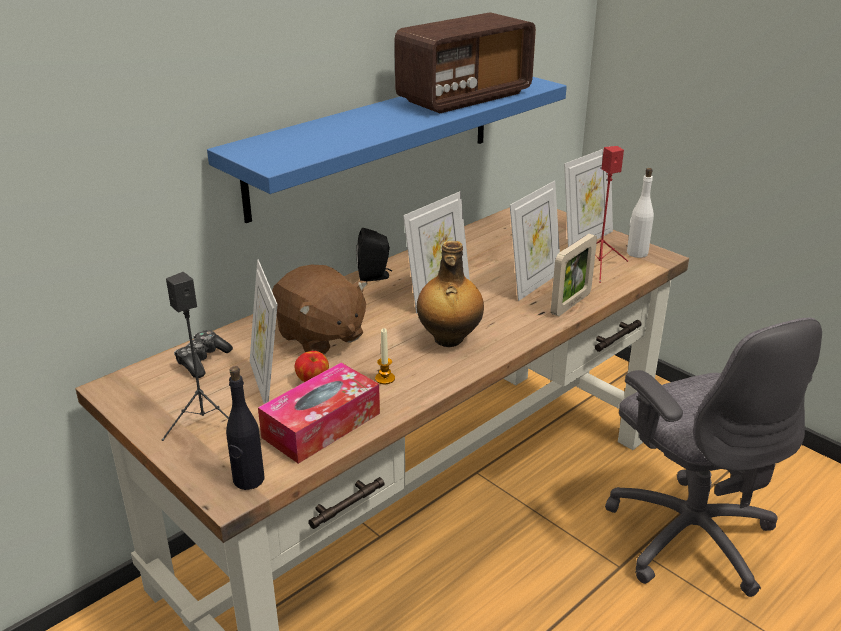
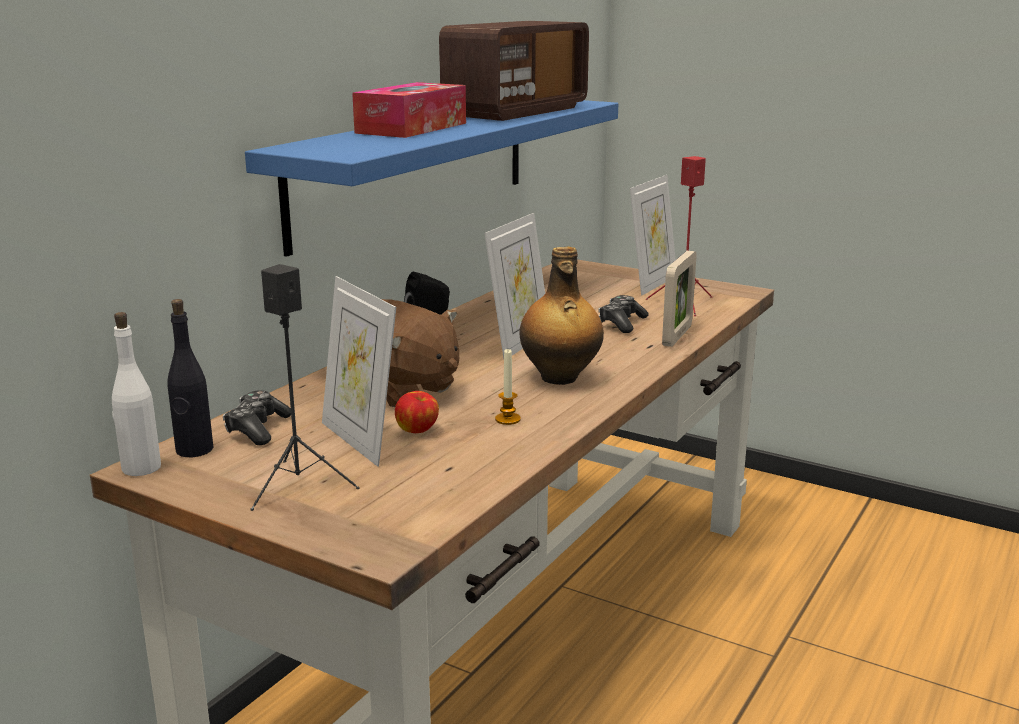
camera: 15 degrees left, 10 degrees down
(248, 480) = (398, 532): black bottle -> black bottle (194, 450)
(321, 425) = (458, 470): tissue box -> tissue box (412, 128)
(533, 283) = (622, 323): picture frame -> game controller
(637, 253) = (716, 290): white bottle -> white bottle (141, 468)
(689, 534) = (834, 610): grey office chair -> none

